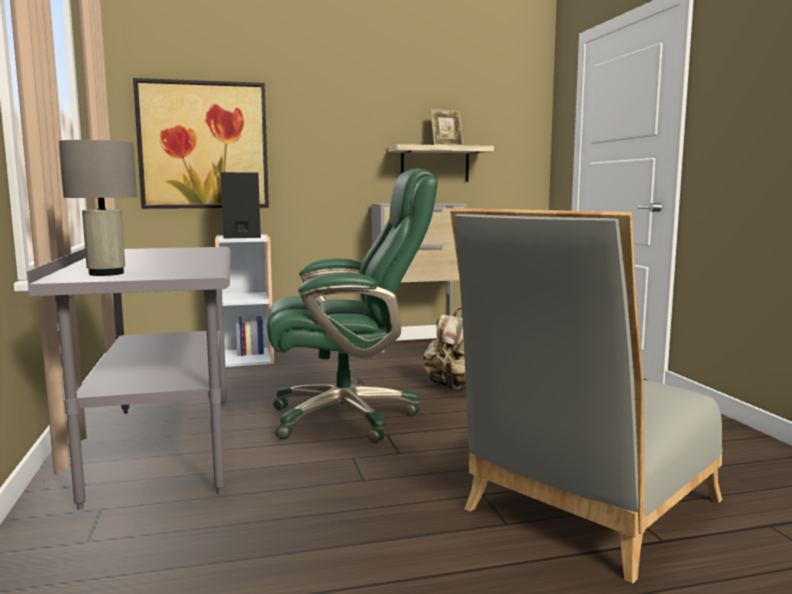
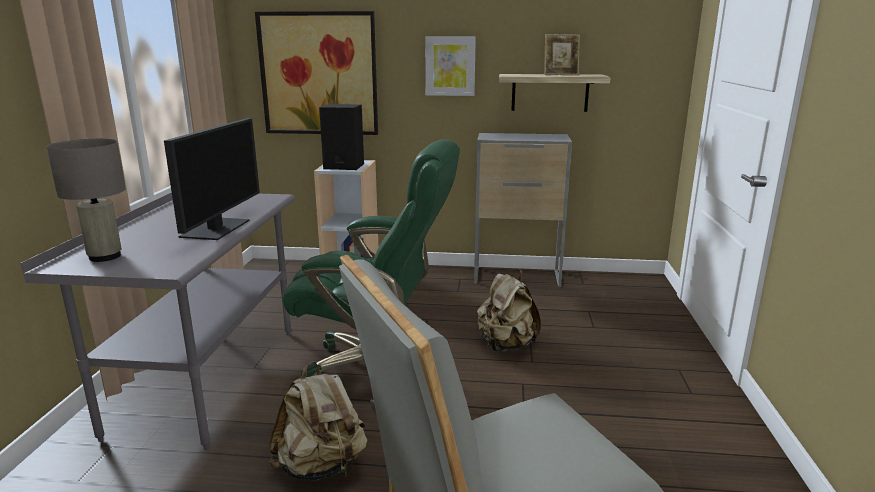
camera: 20 degrees right, 10 degrees up
(194, 259) = (216, 228): none -> monitor
(341, 138) = (450, 66): none -> picture
(360, 485) = (321, 467): none -> beige backpack

